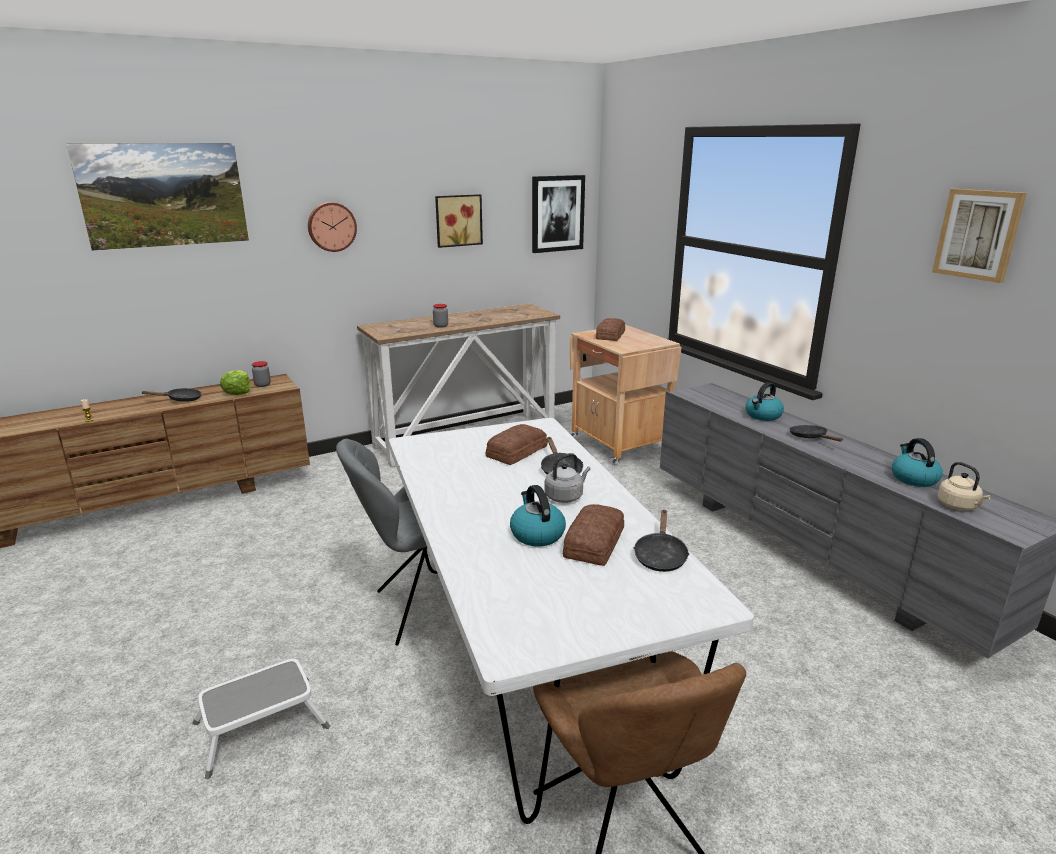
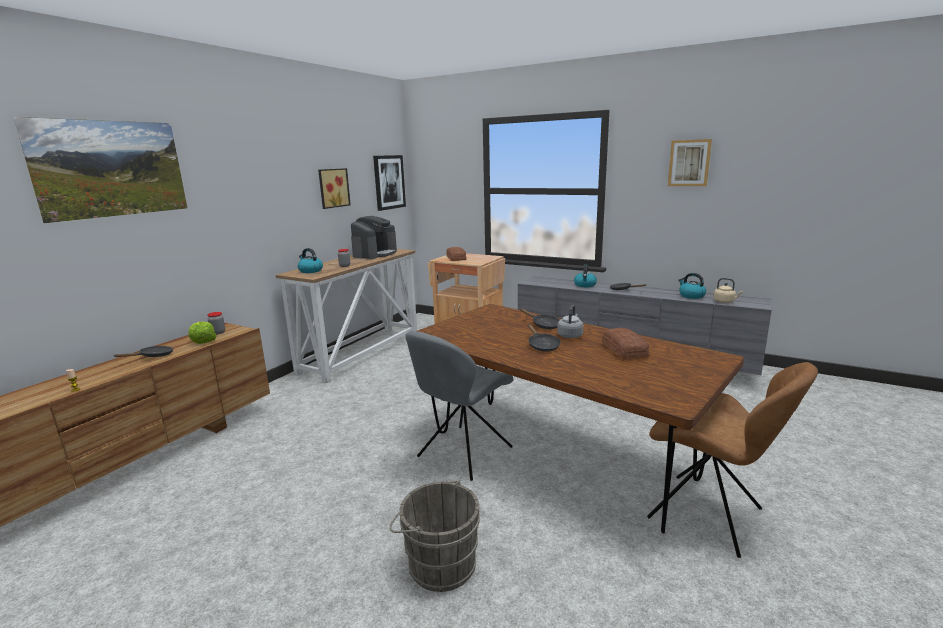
camera: 30 degrees left, 5 degrees down
(261, 725) = (438, 564): grey step ladder -> grey bucket
(331, 226) = (250, 195): wall clock -> none
(504, 313) = (375, 254): none -> coffee machine
(515, 451) = (501, 323): bread -> none
(527, 655) = (556, 454): white dining table -> brown dining table
(536, 534) = (589, 355): kettle -> kettle (310, 271)
(660, 556) = (663, 346): black frying pan -> black frying pan (542, 345)

